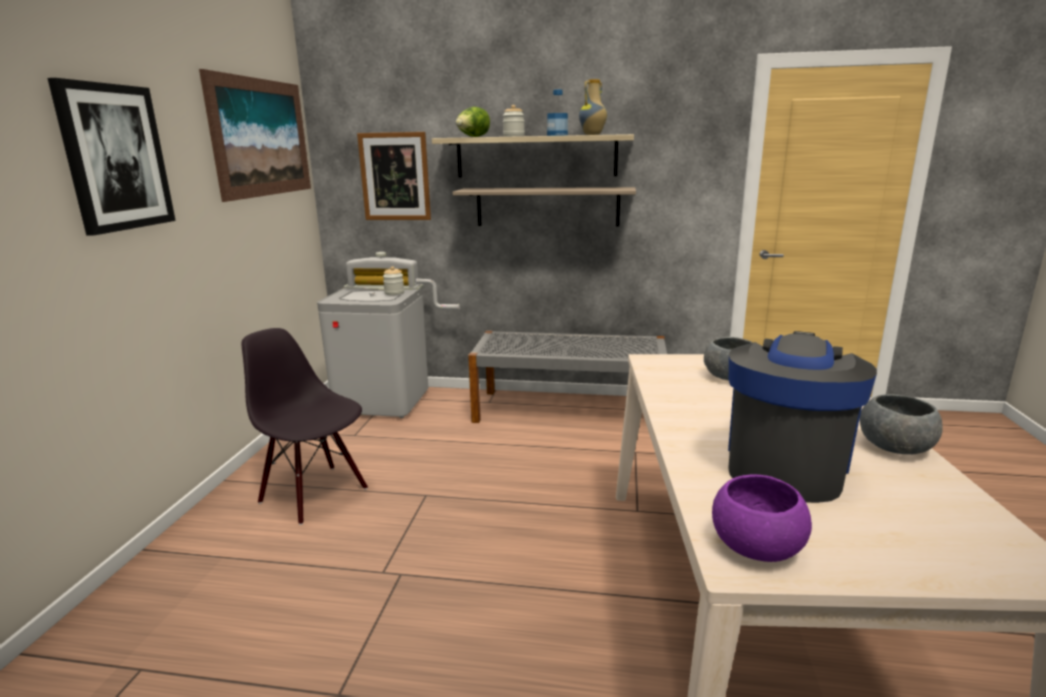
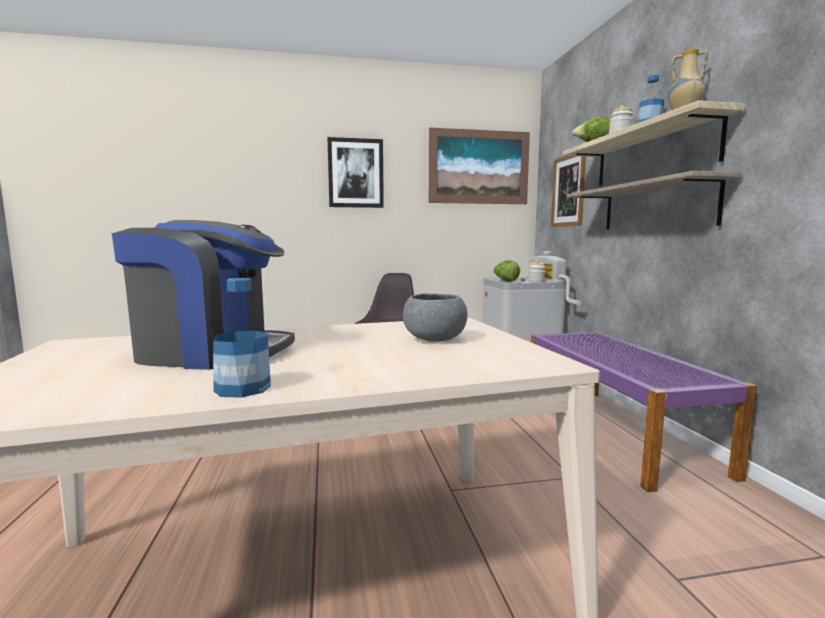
camera: 70 degrees right, 10 degrees down
(368, 301) = (505, 281): none -> lettuce
(569, 410) = (615, 431): grey bench -> purple bench
(756, 546) = (86, 346): purple bowl -> none
(895, 447) = (242, 388): grey bowl -> bottle

